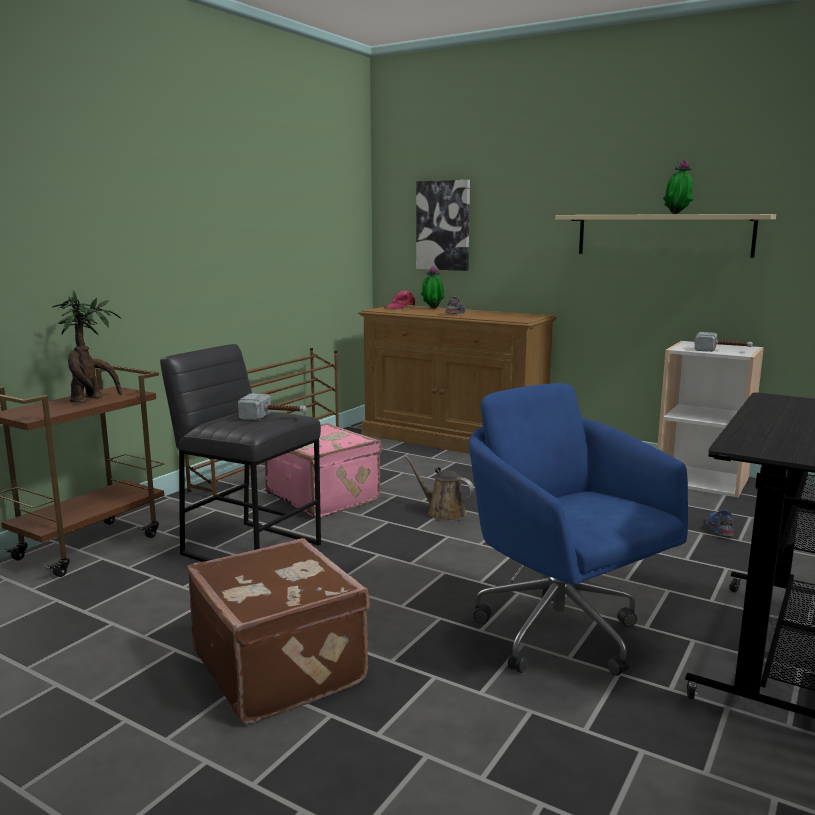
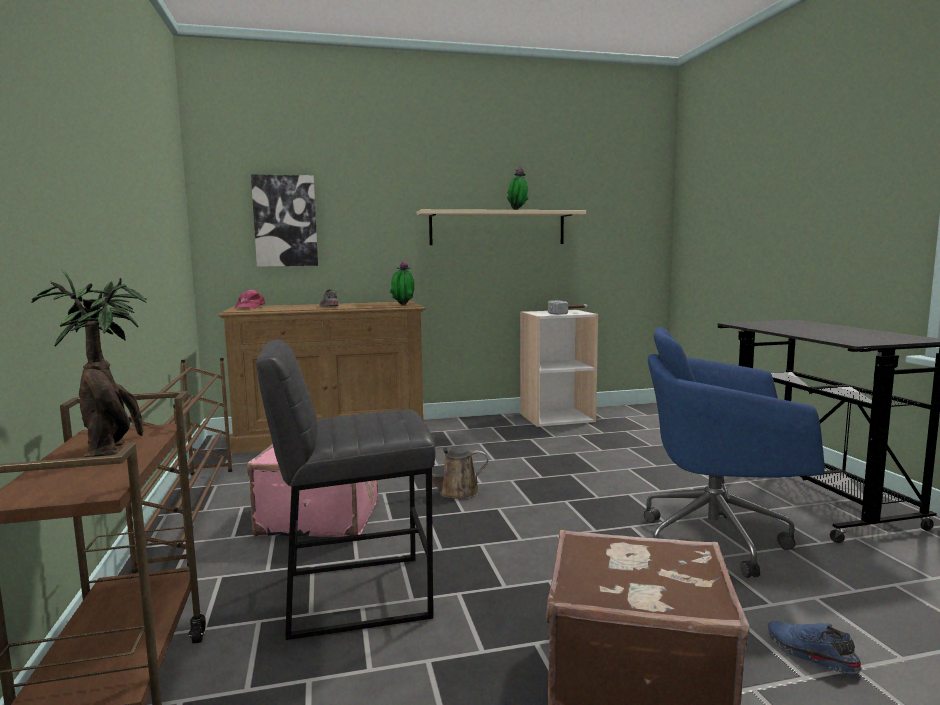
camera: 45 degrees left, 5 degrees down
(274, 417) = (391, 415): hammer -> none
(432, 308) = (287, 306): potted plant -> potted plant (403, 305)
(718, 529) = (629, 442): blue shoe -> blue shoe (810, 655)

